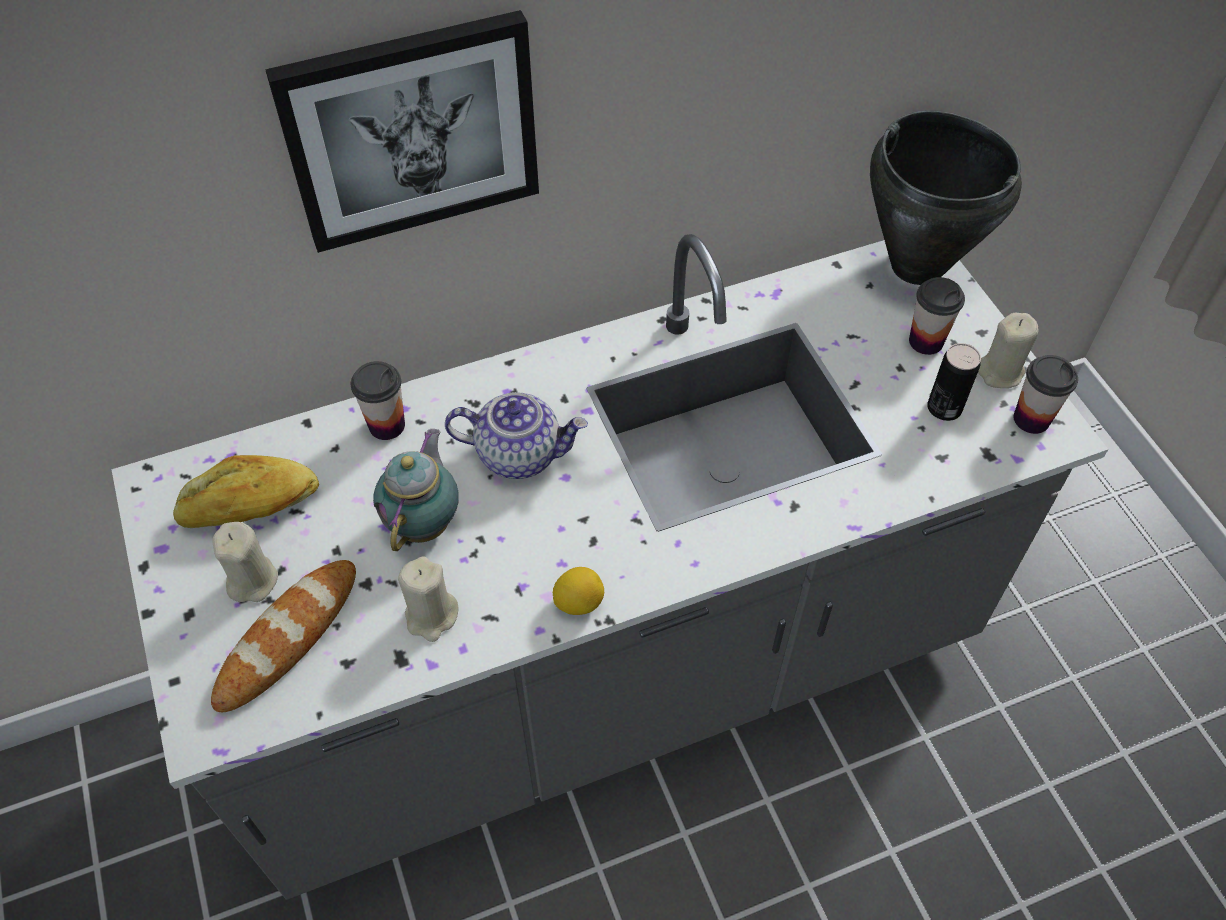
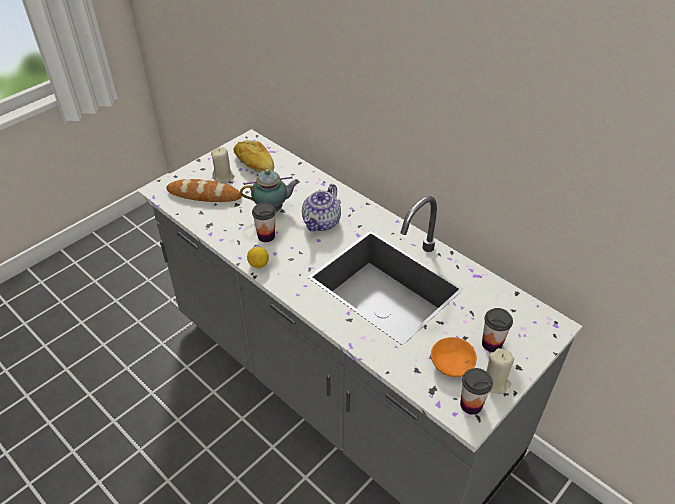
camera: 65 degrees right, 10 degrees down
(387, 425) = (311, 182): cup -> cup (266, 236)
(411, 131) = (363, 70): picture -> none
(431, 616) = (231, 226): beige candle -> none
(520, 453) = (322, 223): teapot -> teapot turned 45 degrees clockwise
(917, 265) = (545, 326): black cooking pot -> none
(944, 408) = (450, 363): can -> orange bowl

